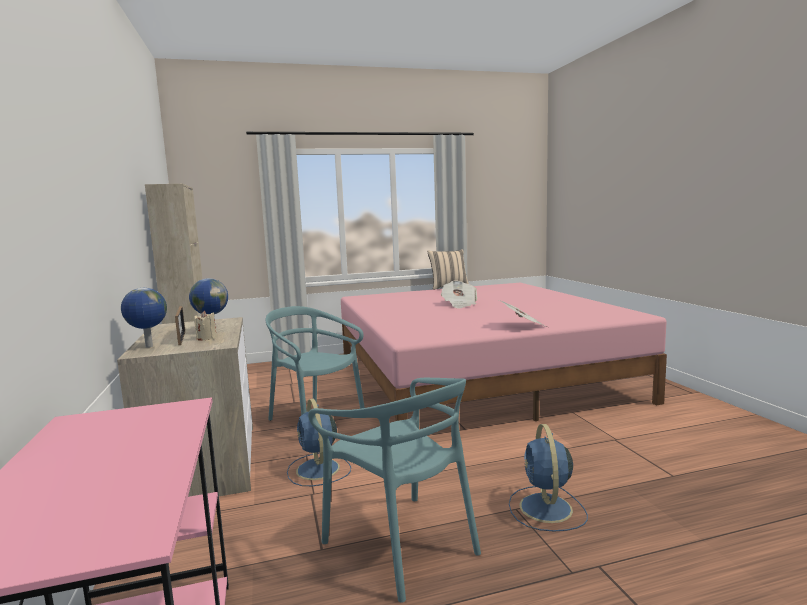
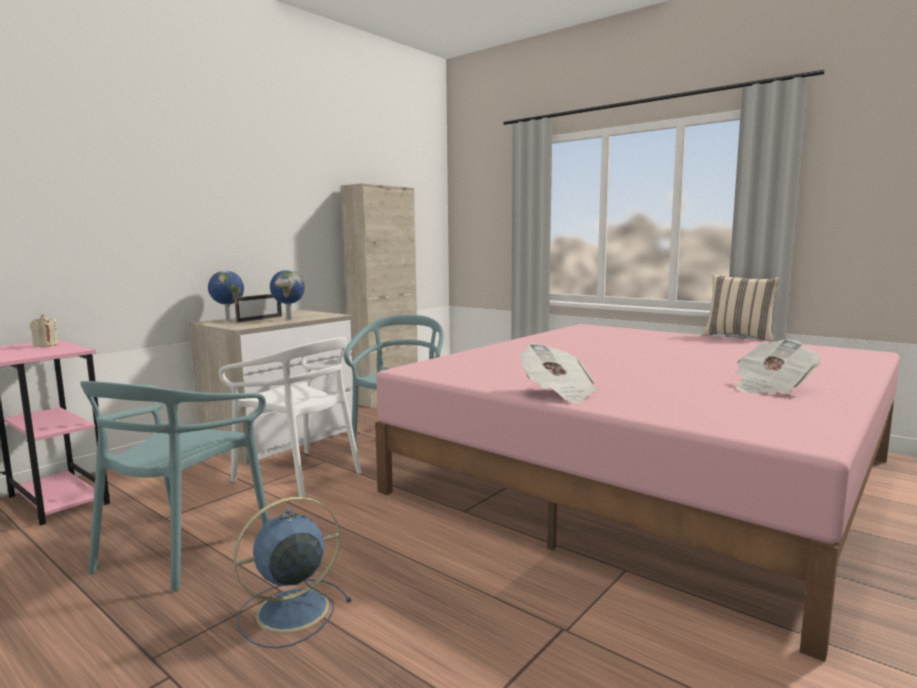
camera: 55 degrees right, 0 degrees up
(206, 338) = (261, 322): beige candle -> beige candle (45, 345)
(318, 470) = (299, 475): blue fan -> white chair
(459, 304) = (633, 355): newspaper -> newspaper (771, 387)

